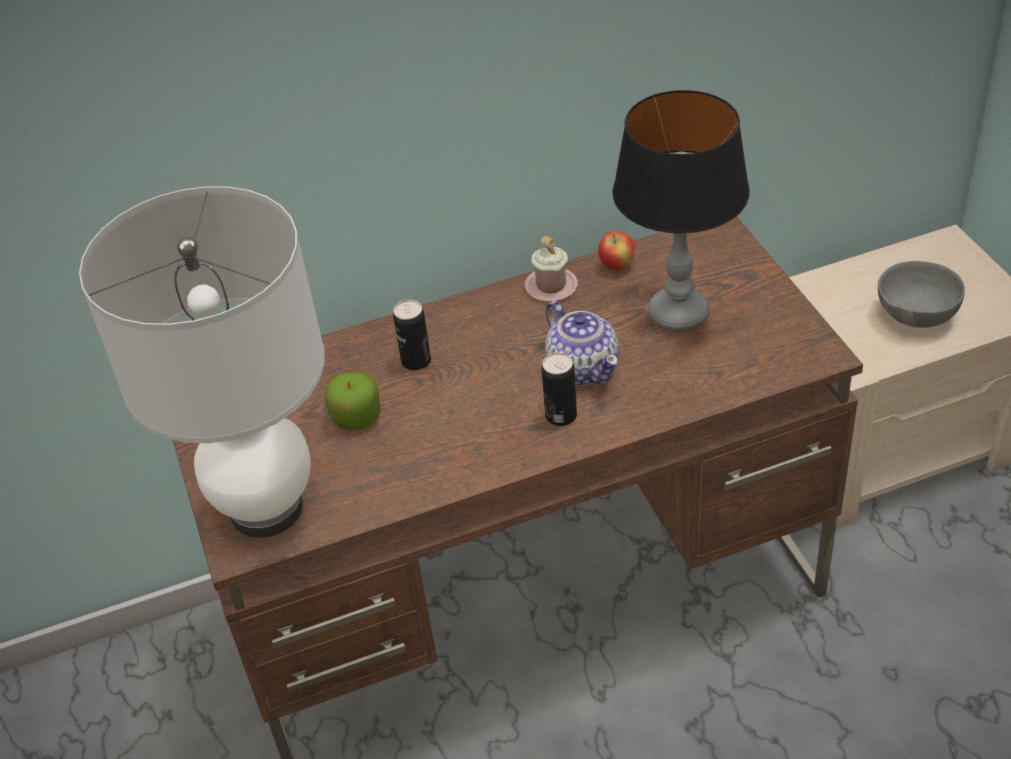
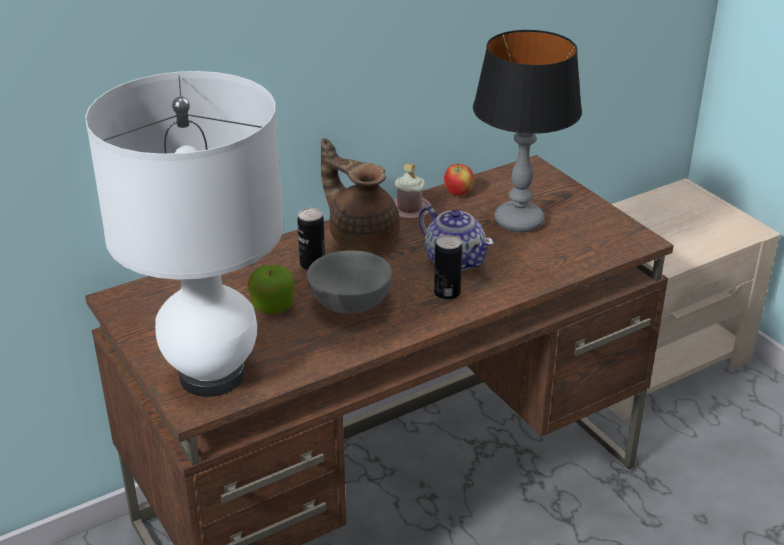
camera: 15 degrees left, 10 degrees down
(484, 324) = (362, 236): none -> brown teapot
(914, 316) = (676, 237): grey bowl -> grey bowl (348, 305)

